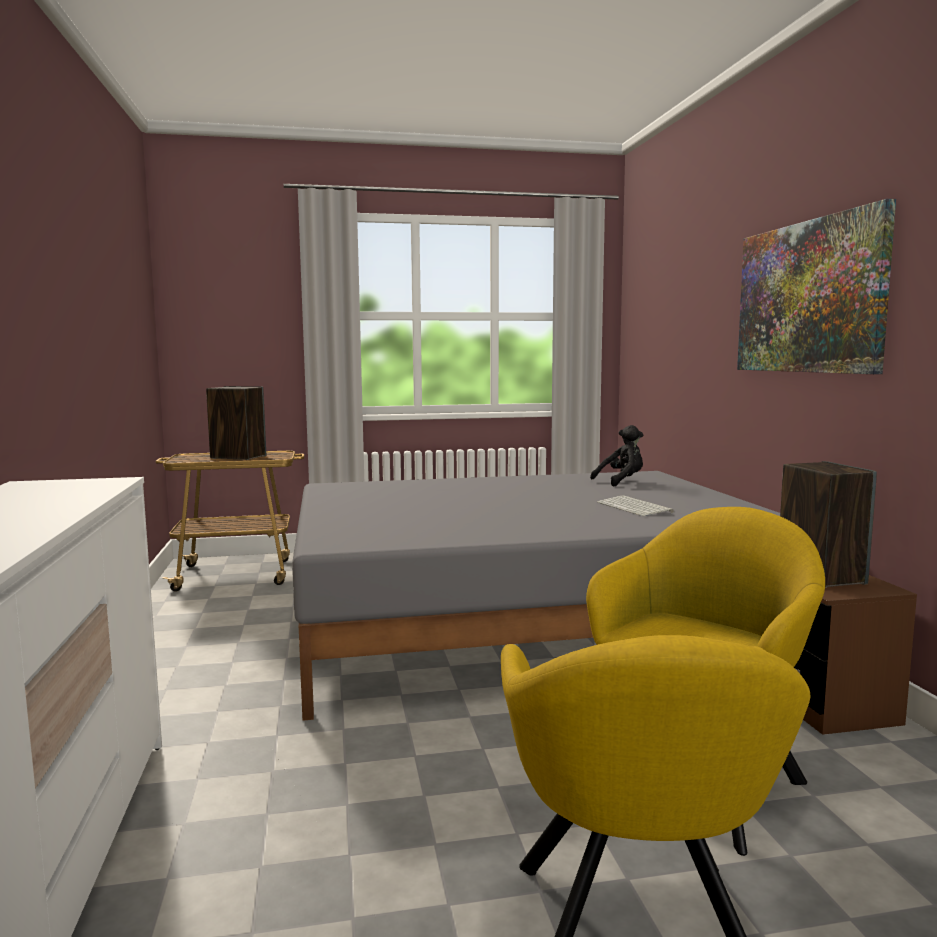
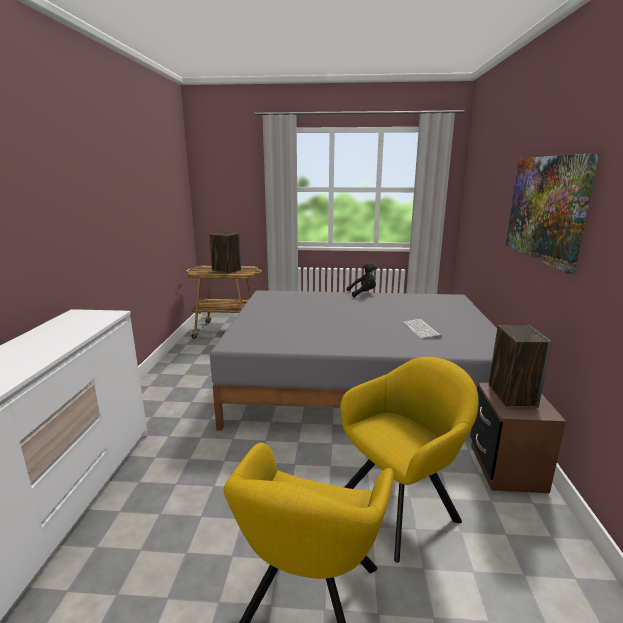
camera: 15 degrees right, 10 degrees up
(621, 481) = (432, 303): black plush toy -> black plush toy (363, 293)

